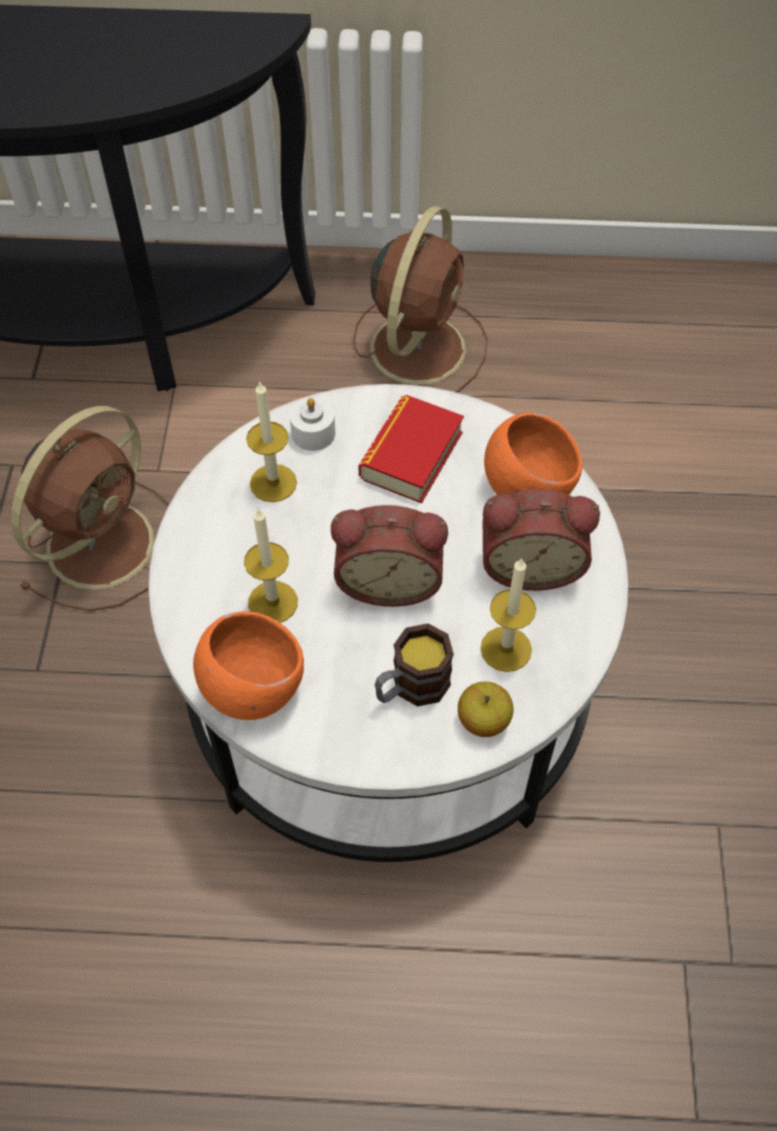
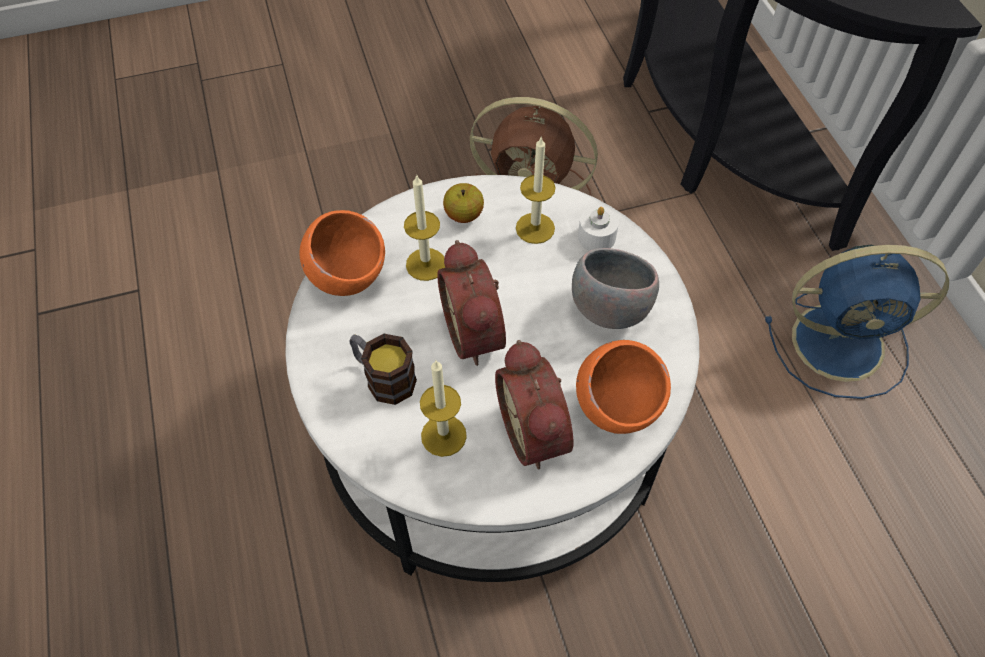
camera: 70 degrees right, 0 degrees up
(411, 455) = (609, 310): book -> grey bowl
(419, 345) = (842, 342): brown fan -> blue fan
(483, 720) = (370, 437): apple -> apple (464, 215)

